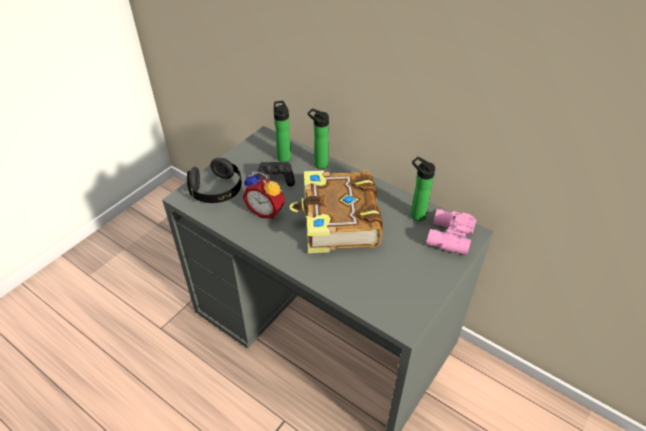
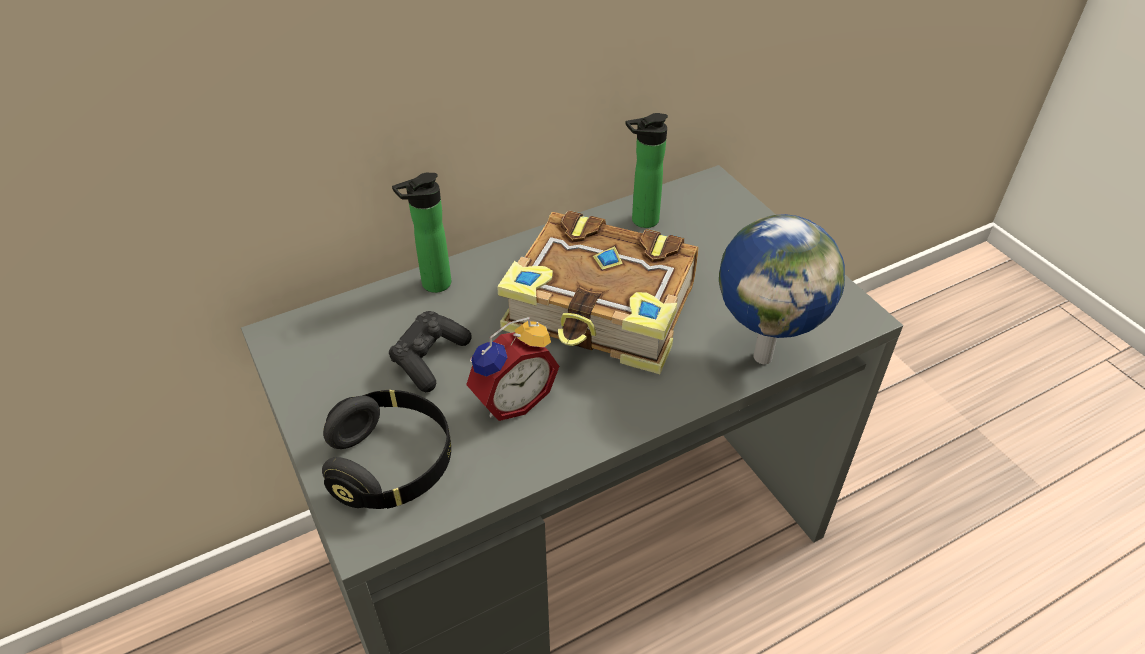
camera: 65 degrees left, 0 degrees up
(283, 156) = (369, 326): bottle -> none
(346, 289) = (763, 355): none -> globe
(448, 237) = (708, 208): pink binoculars -> none

